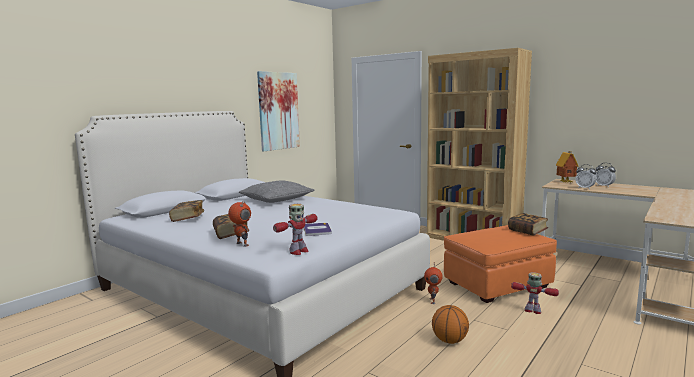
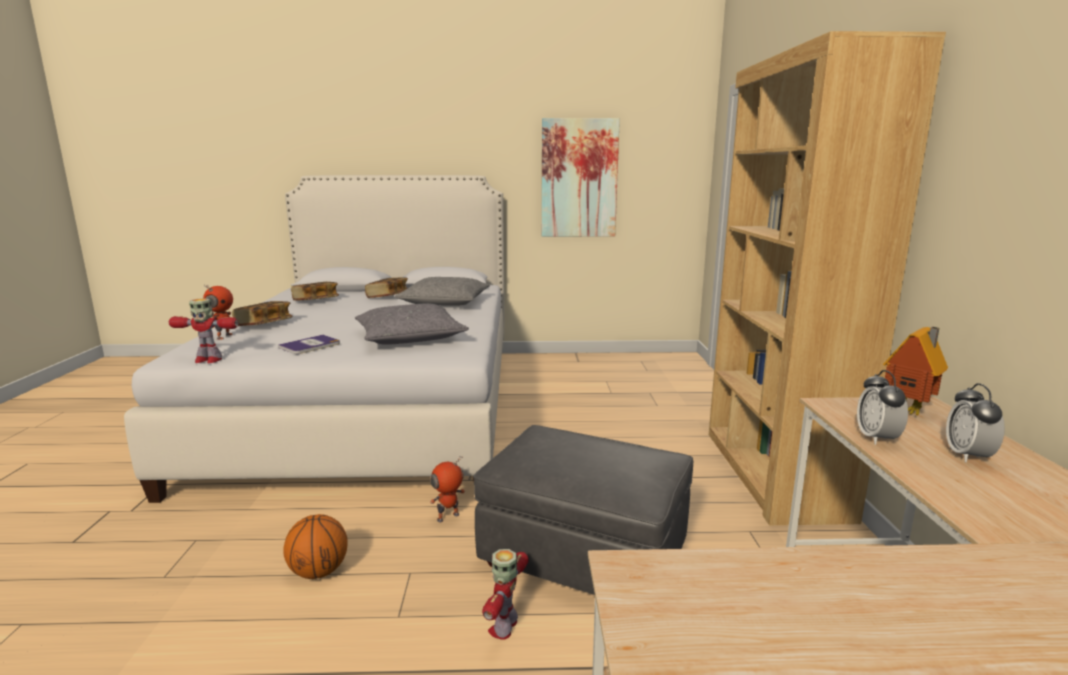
camera: 50 degrees right, 5 degrees up
(342, 213) = (409, 337): none -> grey pillow
(497, 285) = (584, 555): orange ottoman -> grey ottoman
(527, 231) = (650, 478): book -> book (388, 297)
(533, 311) = (504, 626): toy robot -> toy robot turned 150 degrees counterclockwise

